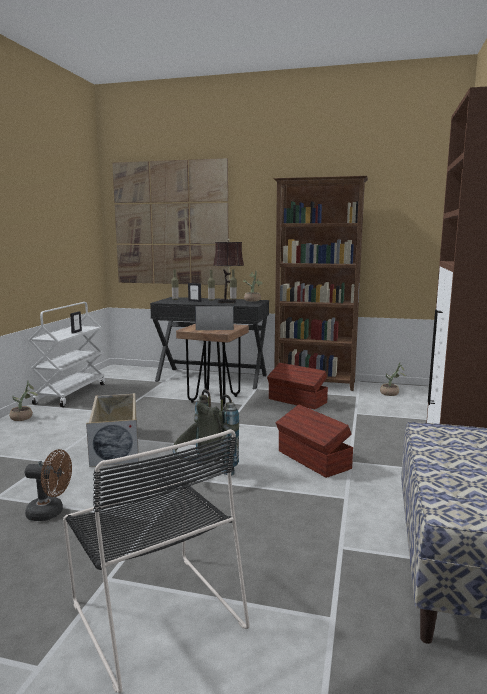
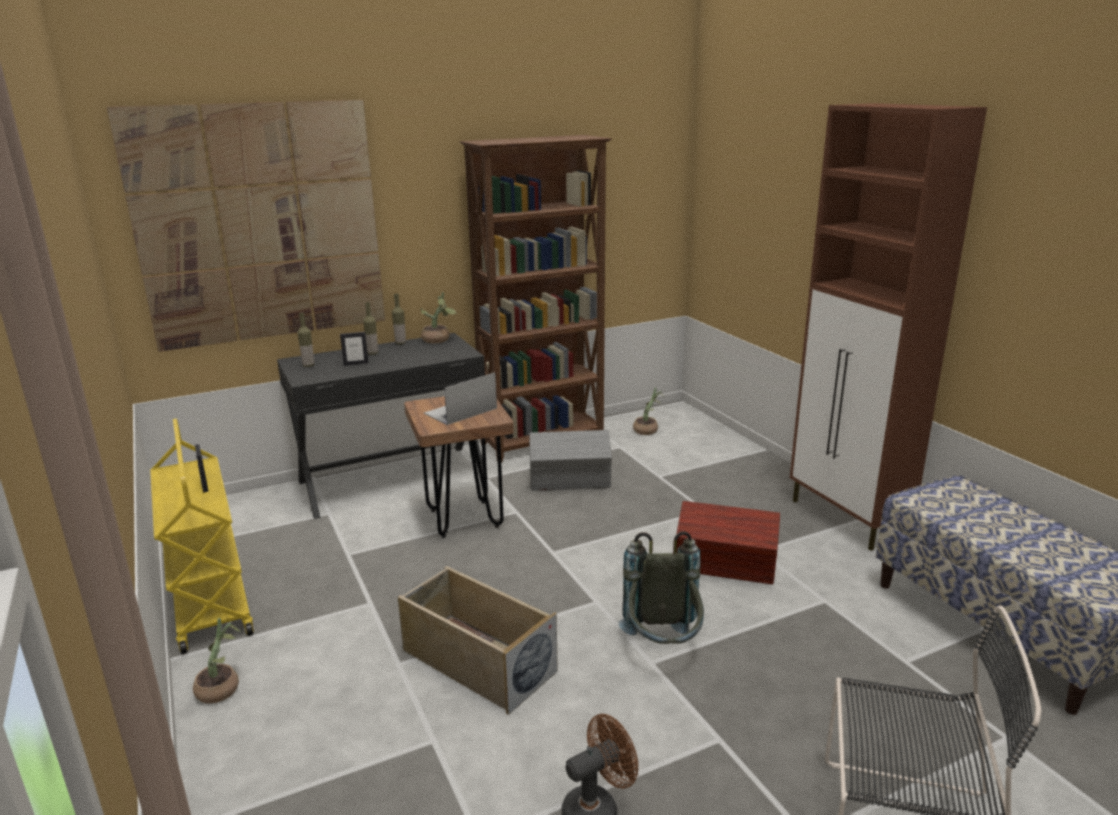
camera: 40 degrees left, 10 degrees up
(71, 393) = (209, 601): white cart -> yellow cart
(228, 302) = (415, 354): brown table lamp -> none
(297, 401) = (570, 481): brown storage box -> grey storage box

